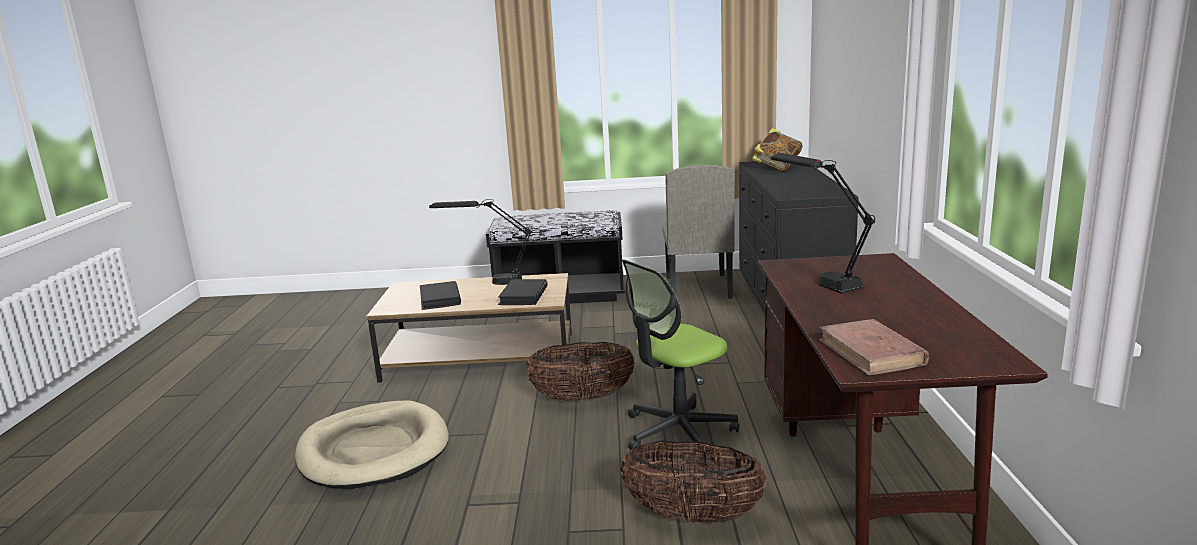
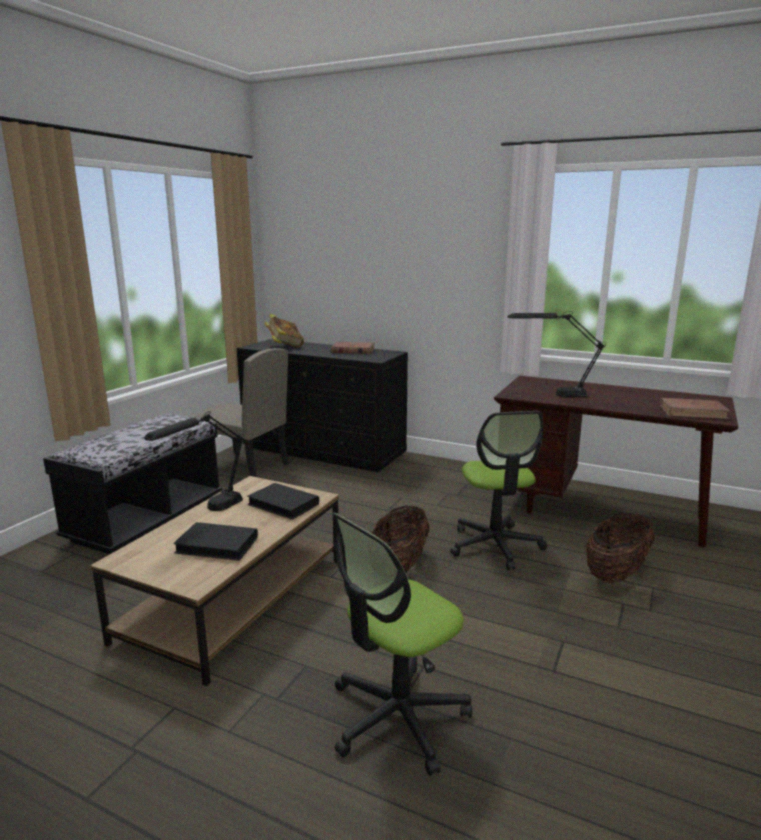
camera: 65 degrees left, 0 degrees up
(374, 450) = (397, 717): beige dog bed -> office chair
(811, 183) = (353, 351): none -> brown book

